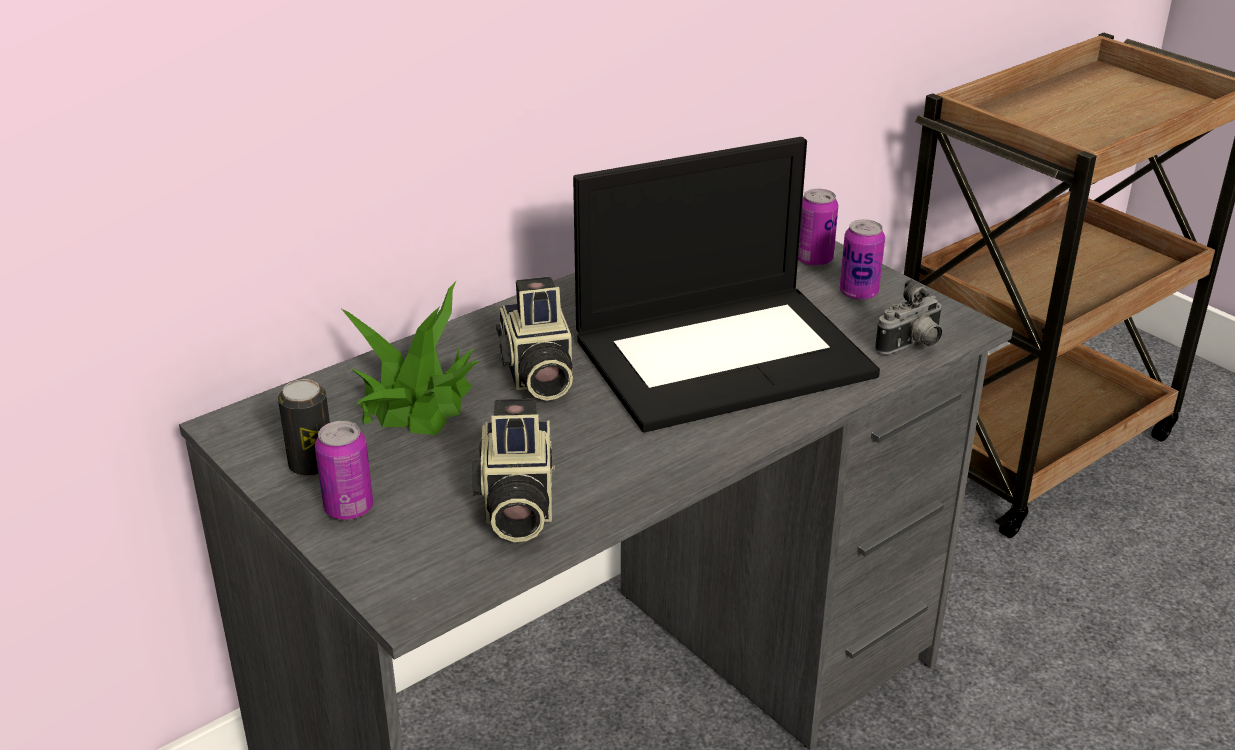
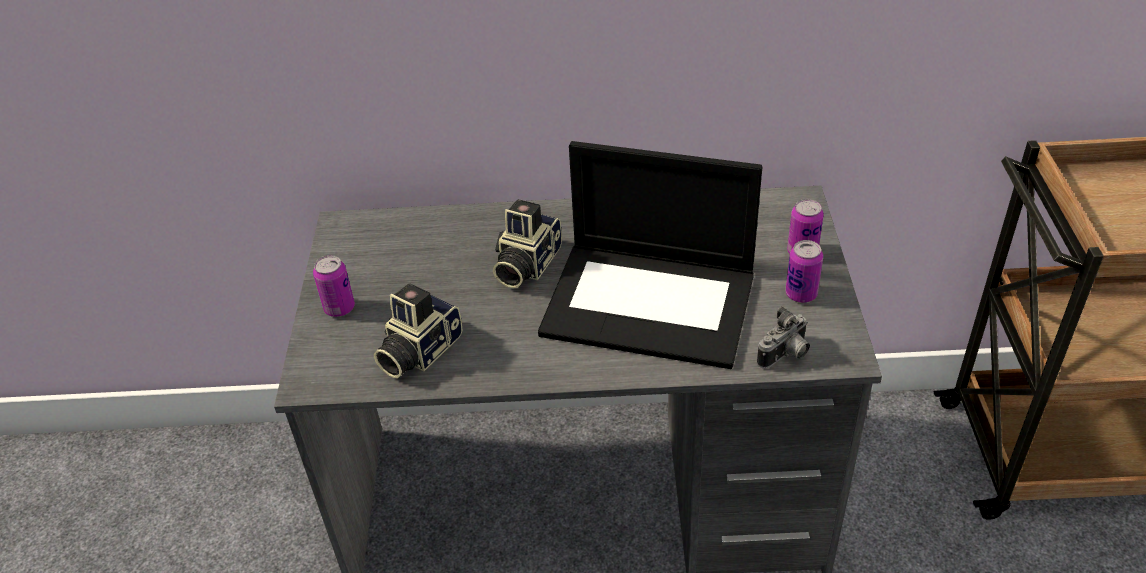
camera: 40 degrees right, 10 degrees up
(312, 465) = (351, 270): can -> none
(418, 399) = (445, 251): potted plant -> none
(912, 346) = (785, 356): camera -> camera turned 45 degrees counterclockwise

